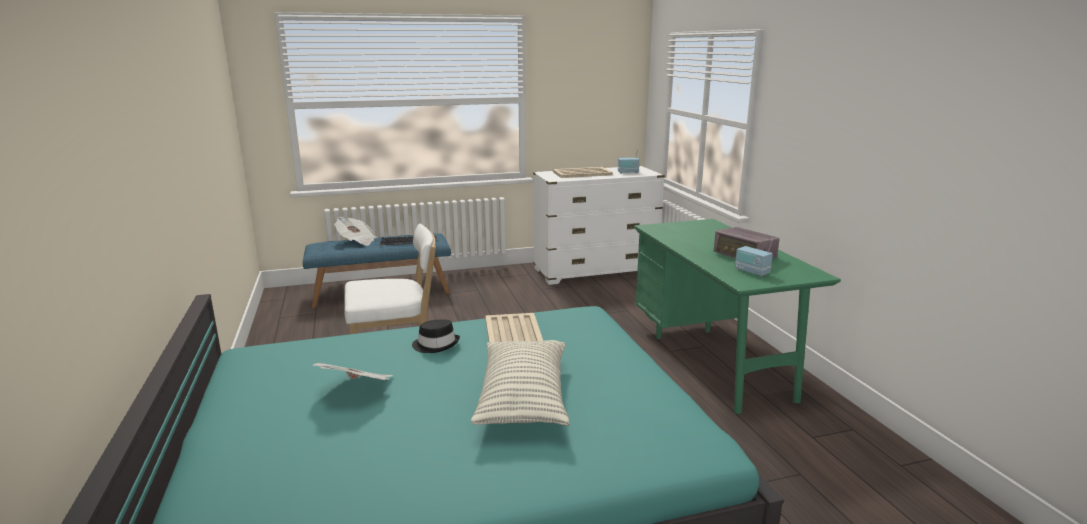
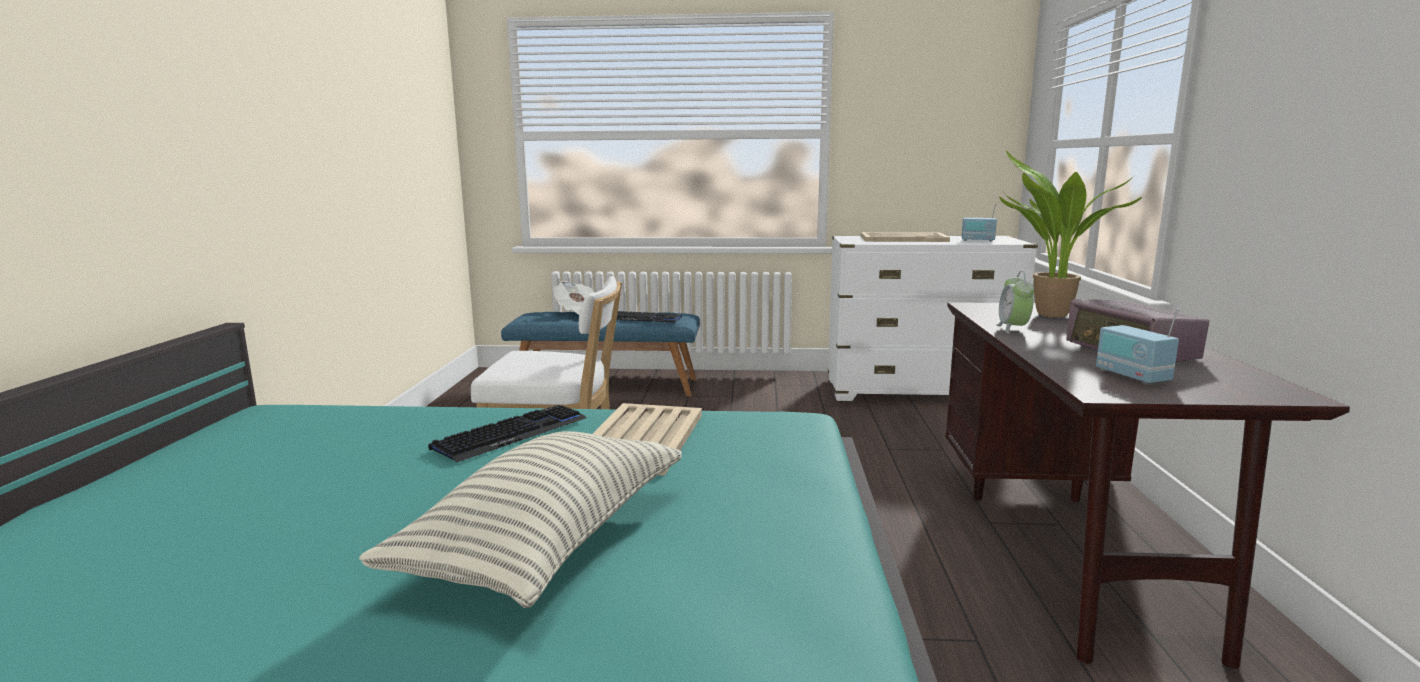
camera: 20 degrees right, 5 degrees down
(358, 389) = (326, 480): newspaper -> none
(436, 344) = (511, 434): black hat -> keyboard
(681, 244) = (1013, 329): none -> alarm clock
(693, 232) = (1048, 316): none -> potted plant
(713, 360) = (1069, 551): green desk -> brown desk

